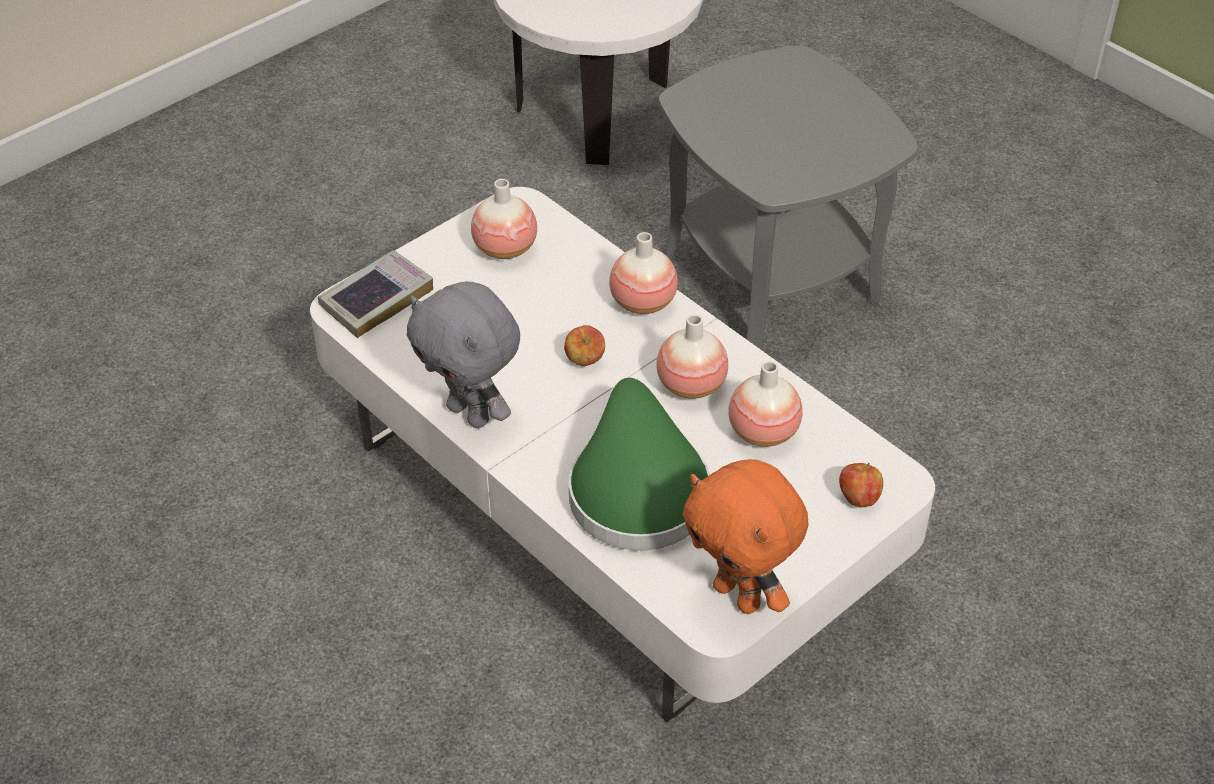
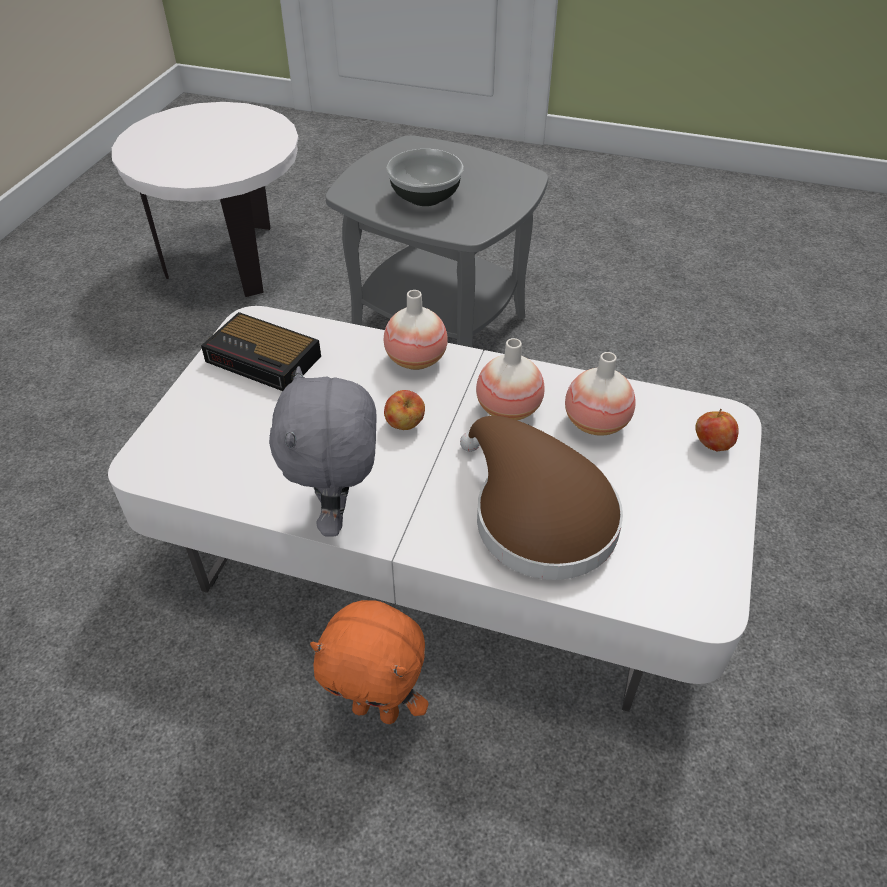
camera: 30 degrees left, 0 degrees up
(376, 299) = (173, 446): book -> none
(471, 414) = (338, 513): grey plush toy -> grey plush toy turned 75 degrees clockwise
(505, 248) = (265, 360): vase -> alarm clock
(636, 488) = (536, 515): green hat -> brown hat
(739, 596) = (700, 572): orange plush toy -> orange plush toy (377, 709)
(760, 131) = (426, 197): none -> bowl

